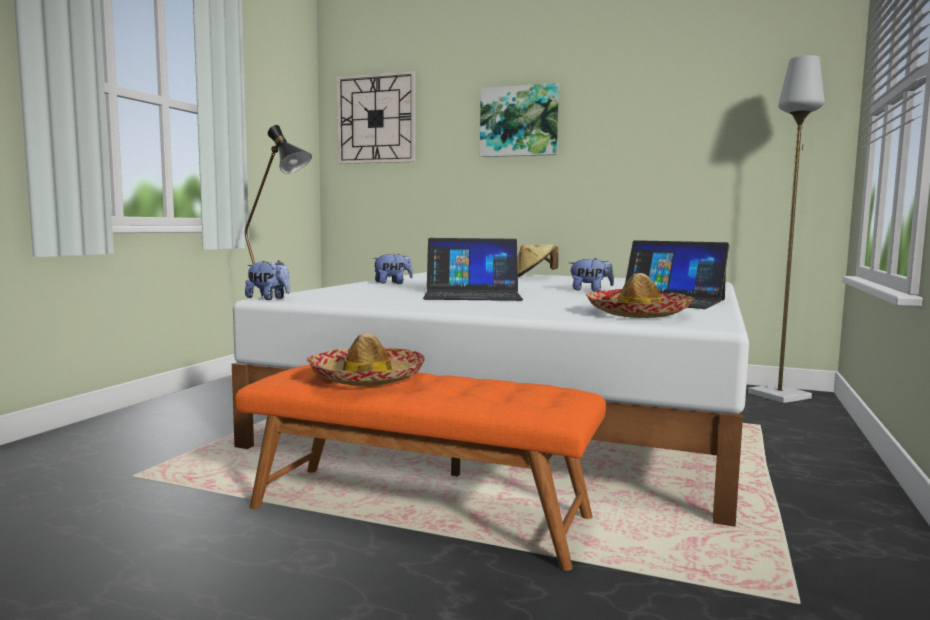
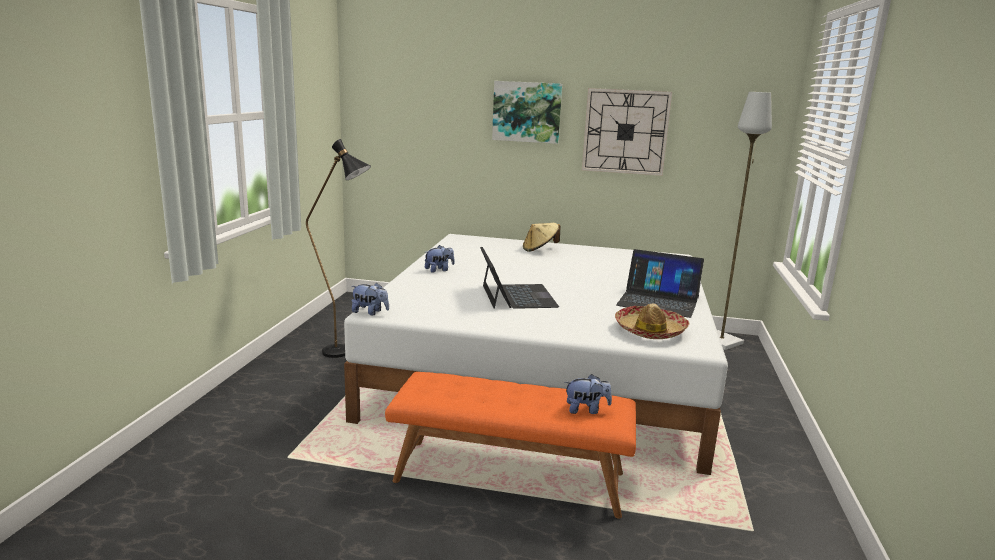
camera: 10 degrees left, 10 degrees up
(366, 378) = (475, 393): hat -> none
(376, 119) = (396, 97): wall clock -> wall clock (625, 132)
(472, 295) = (517, 296): laptop -> laptop turned 90 degrees counterclockwise
(590, 290) = (597, 281): plush toy -> plush toy (586, 410)

